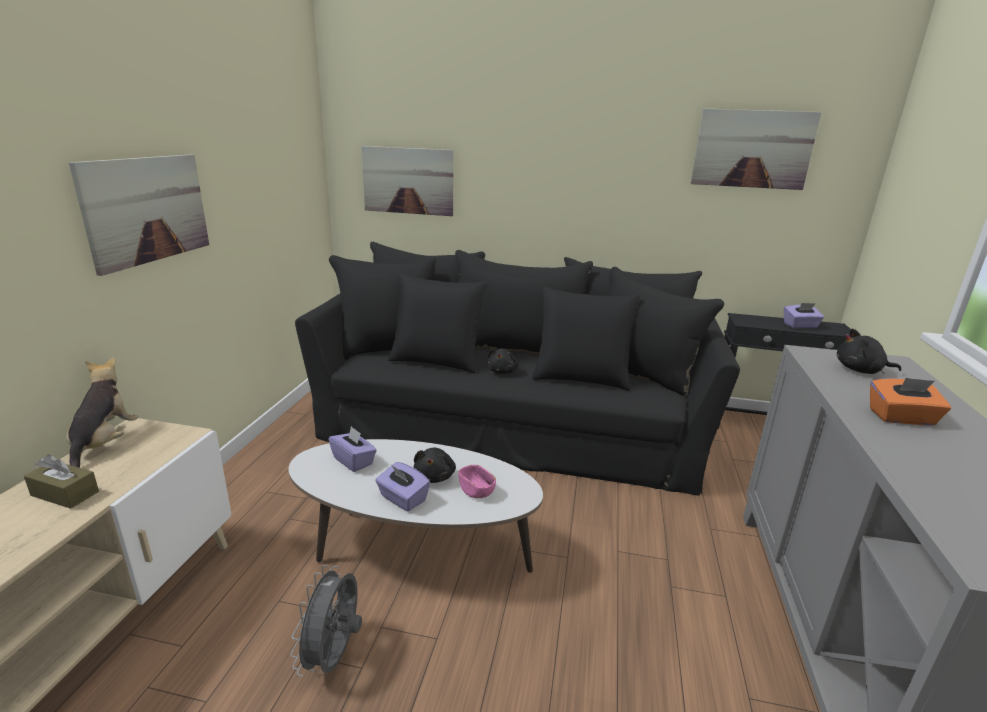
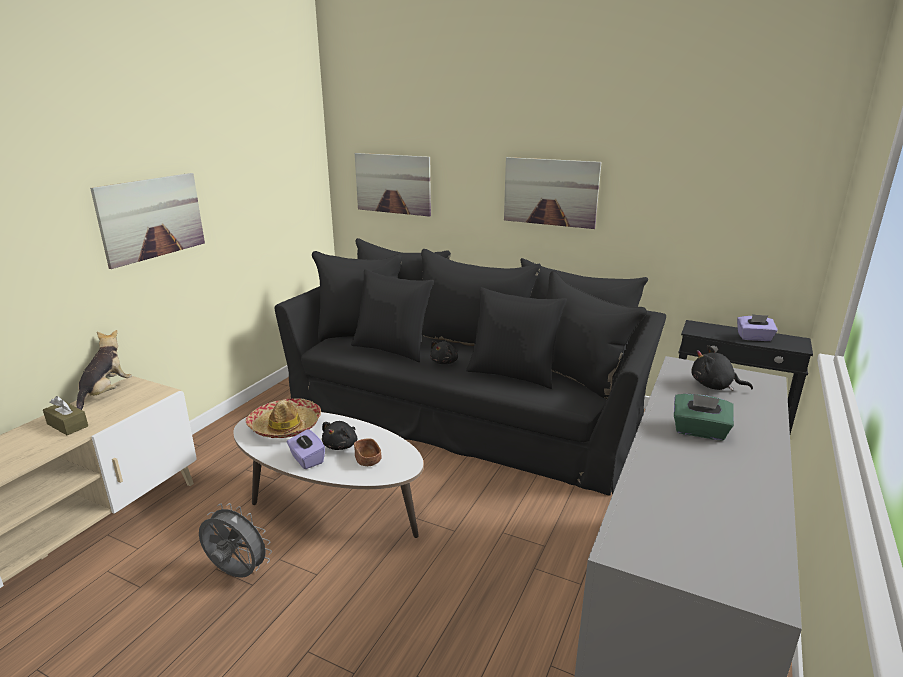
camera: 15 degrees right, 0 degrees up
(334, 657) = (236, 574): grey fan -> grey fan turned 90 degrees clockwise
(354, 461) = (285, 426): purple tissue box -> hat
(476, 491) = (368, 460): pink bowl -> brown bowl
(752, 149) = (706, 157): picture -> picture (550, 192)
(901, 418) = (699, 431): orange tissue box -> green tissue box

